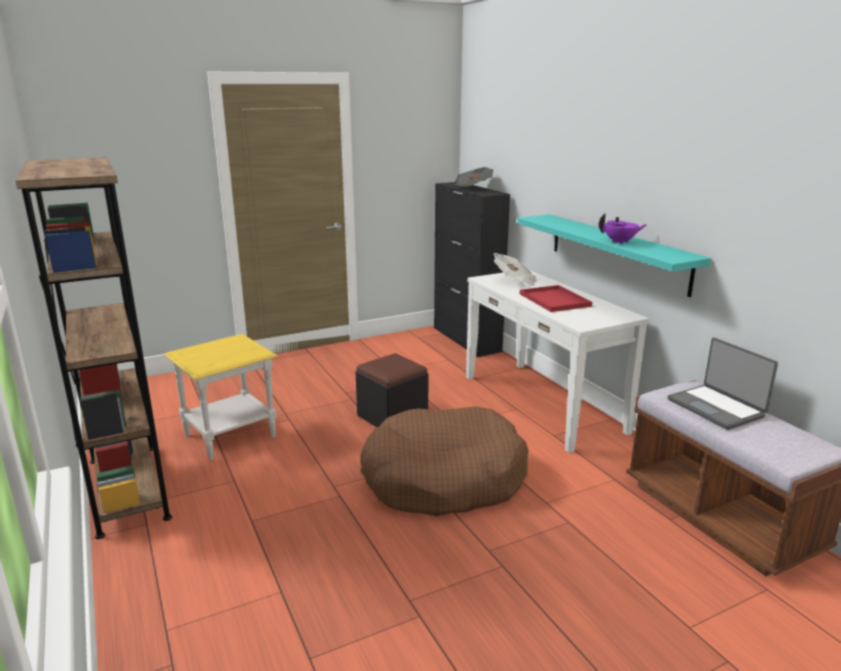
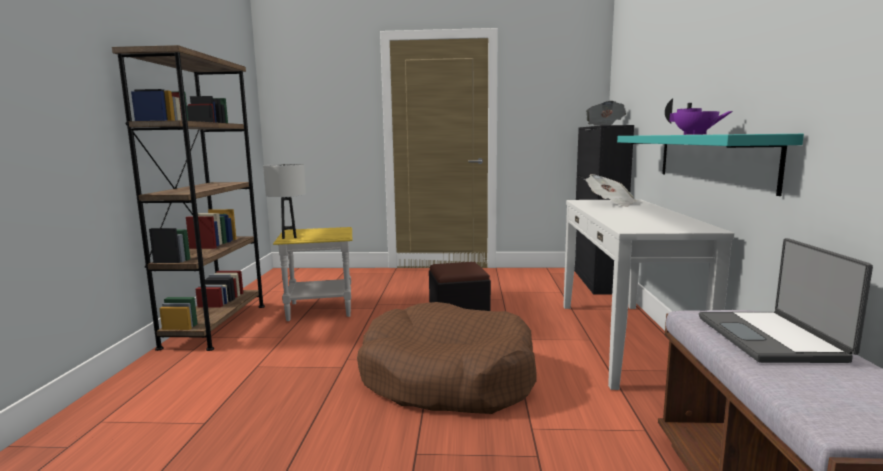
camera: 30 degrees right, 10 degrees down
(200, 365) = (289, 237): none -> white table lamp
(553, 299) = (630, 214): red tray -> none

